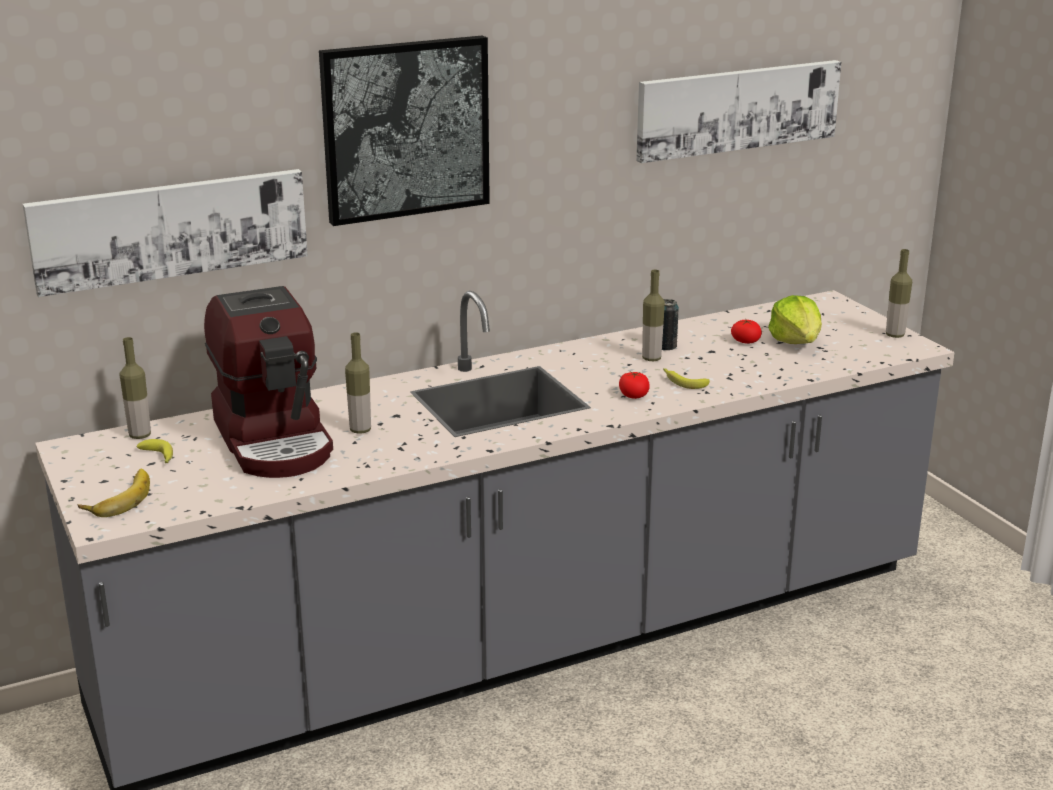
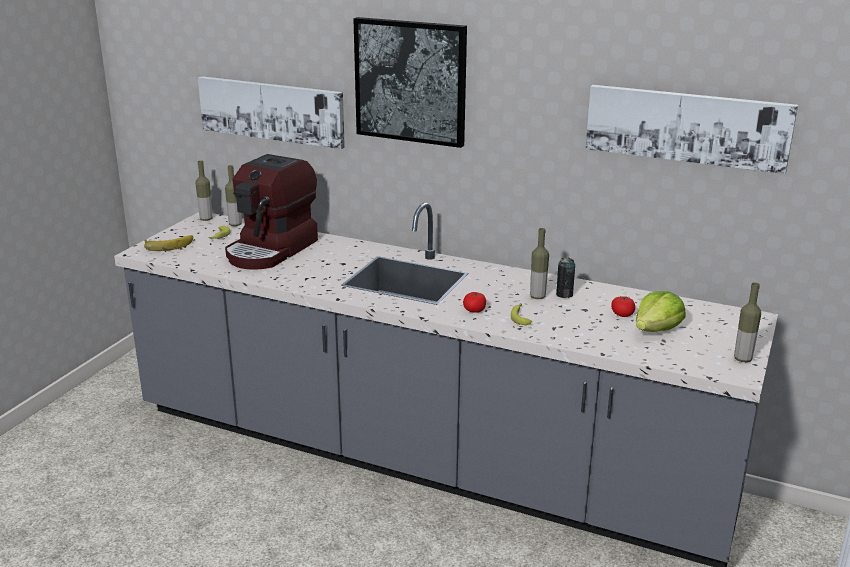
camera: 50 degrees right, 0 degrees up
(360, 430) = (312, 262): bottle -> bottle (206, 219)

